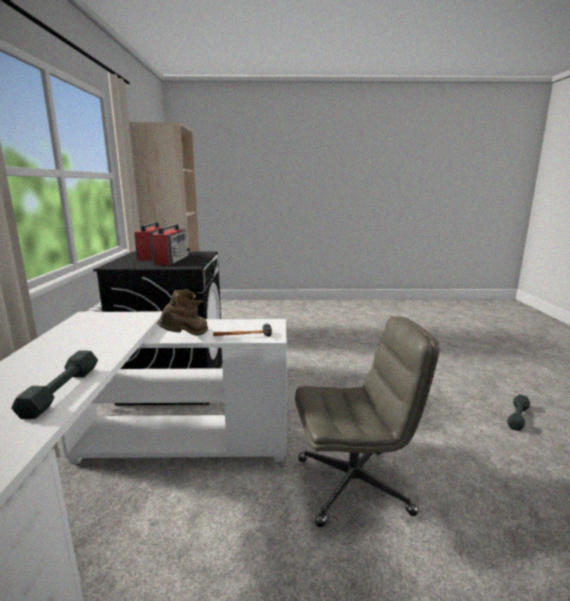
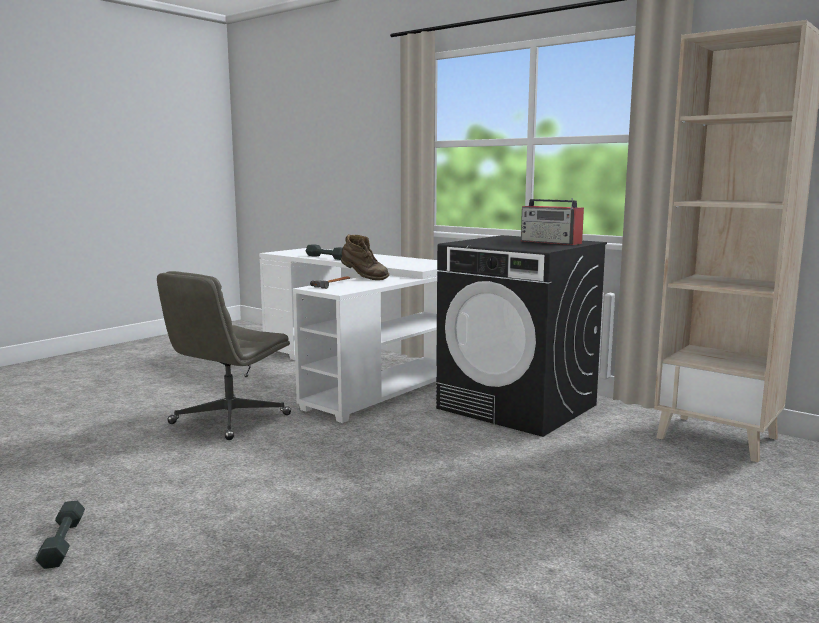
camera: 130 degrees right, 5 degrees down
(172, 260) = (508, 243): radio -> none
(186, 338) = (363, 278): brown boot -> brown boot turned 45 degrees counterclockwise

